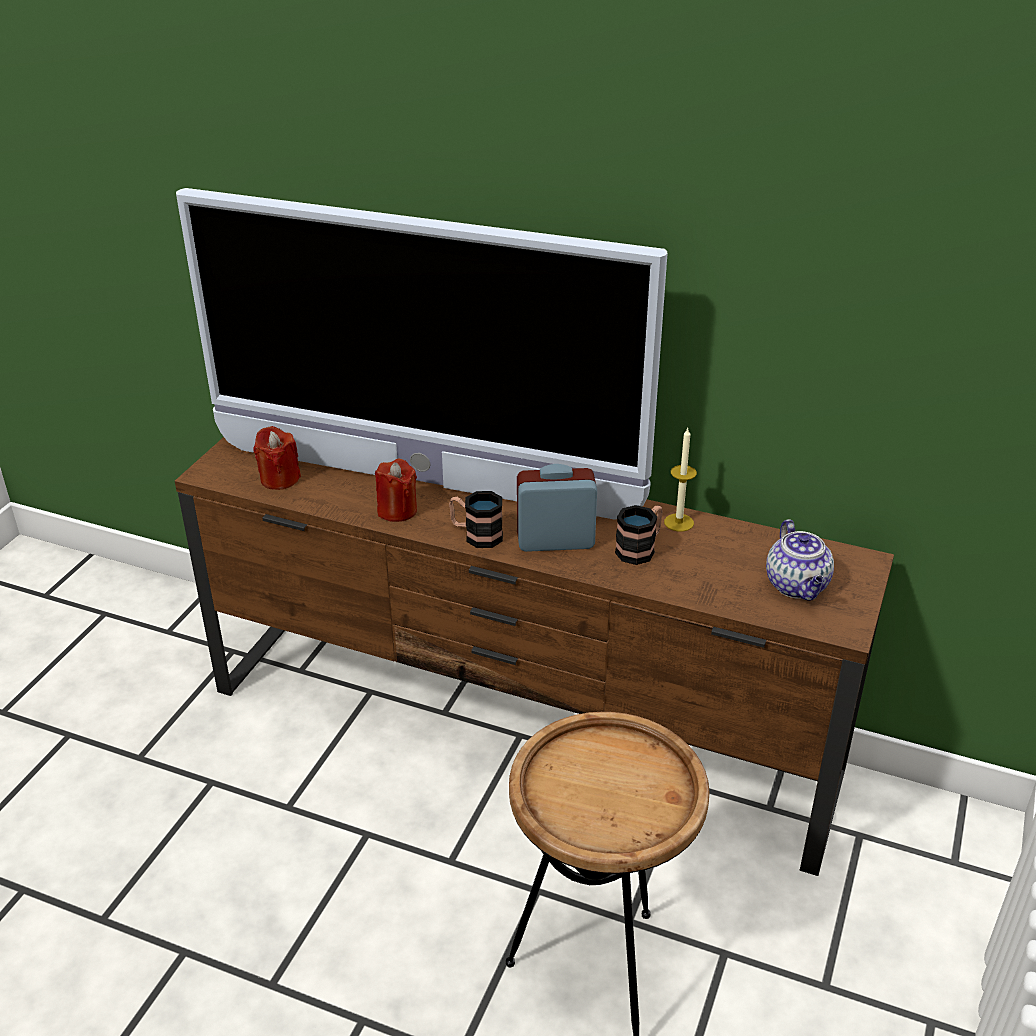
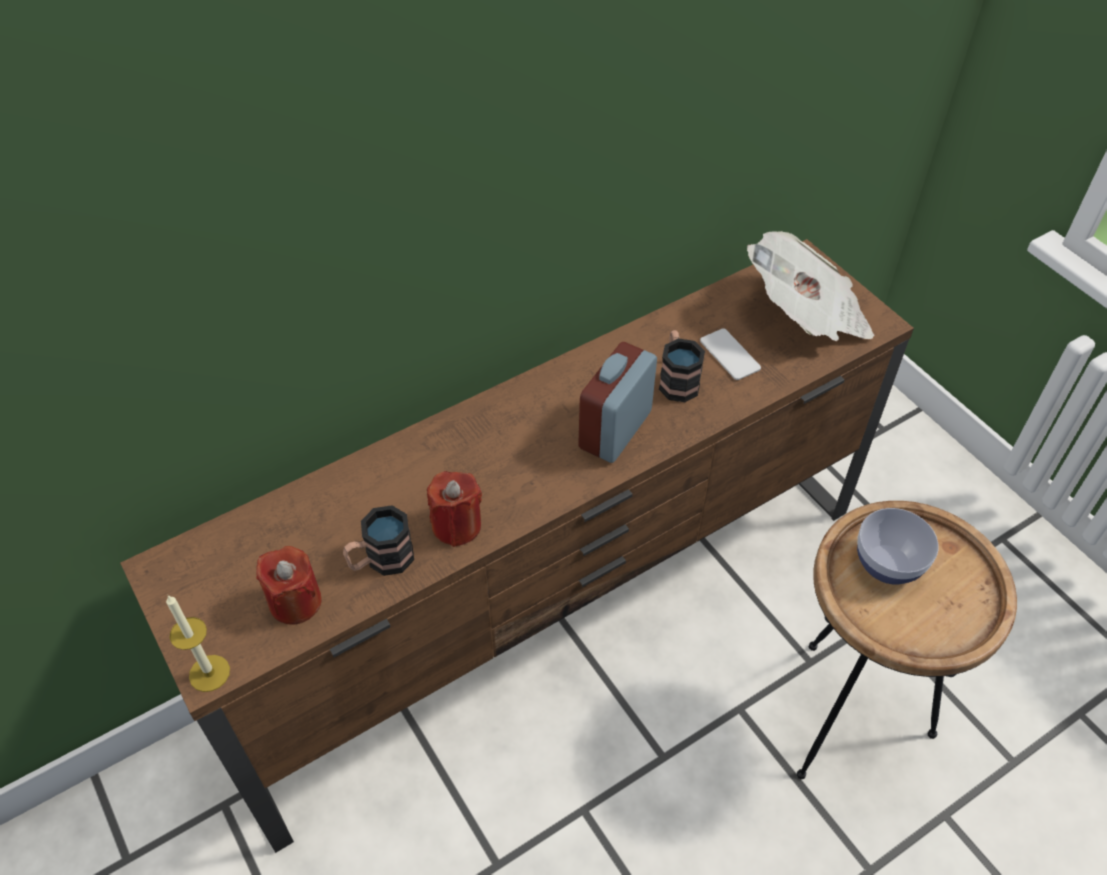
camera: 55 degrees left, 15 degrees up
(424, 481) = (424, 476): television -> none
(476, 535) = (555, 483): mug -> mug (381, 560)
(611, 763) = (887, 564): none -> bowl
(679, 522) = (660, 333): candle -> candle (209, 673)
(699, 564) = (729, 355): none -> phone
(798, 586) = (806, 315): teapot -> newspaper

